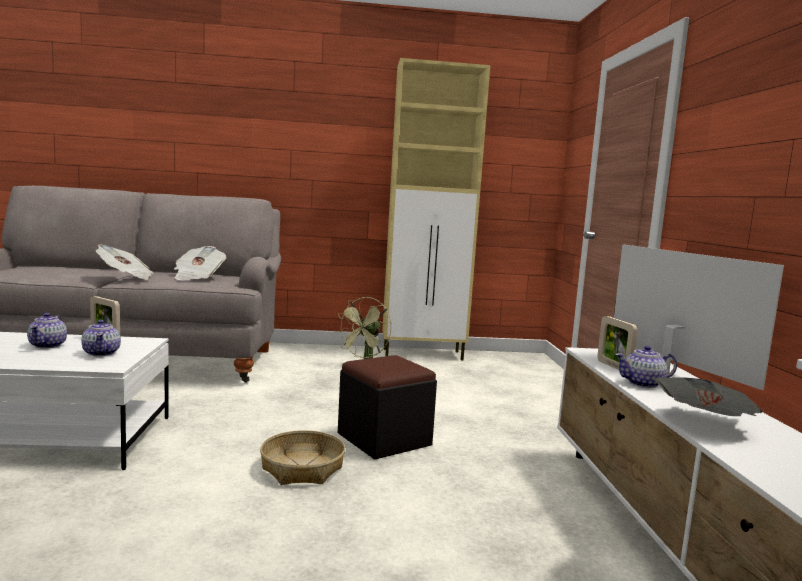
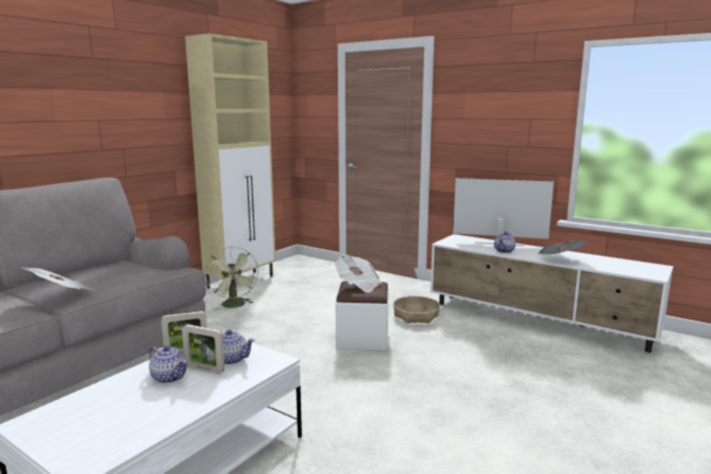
camera: 50 degrees left, 5 degrees up
(197, 277) = (121, 272): newspaper -> newspaper (358, 285)
(302, 468) = (373, 374): basket -> basket (416, 316)
(384, 439) = (362, 339): black ottoman -> white ottoman
(613, 366) = (474, 247): picture frame -> picture frame (204, 369)

